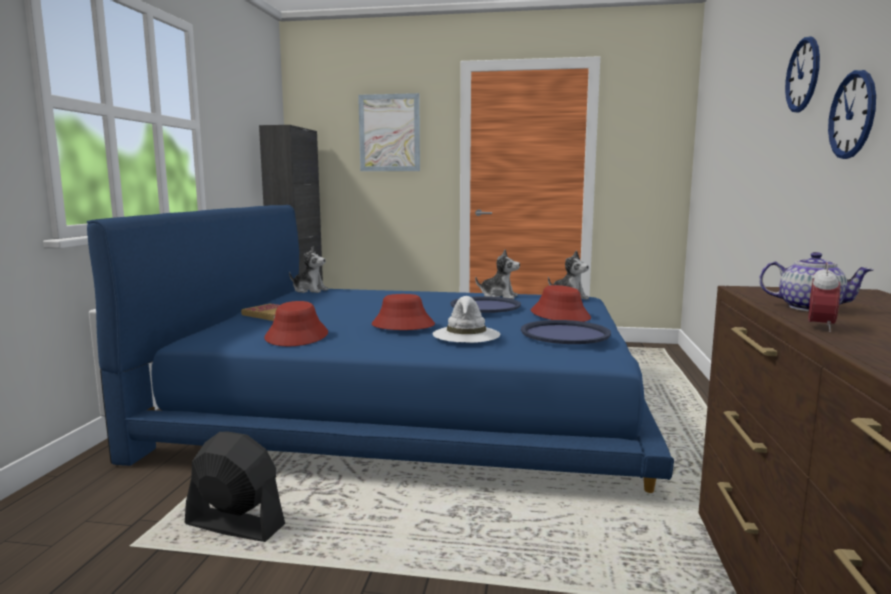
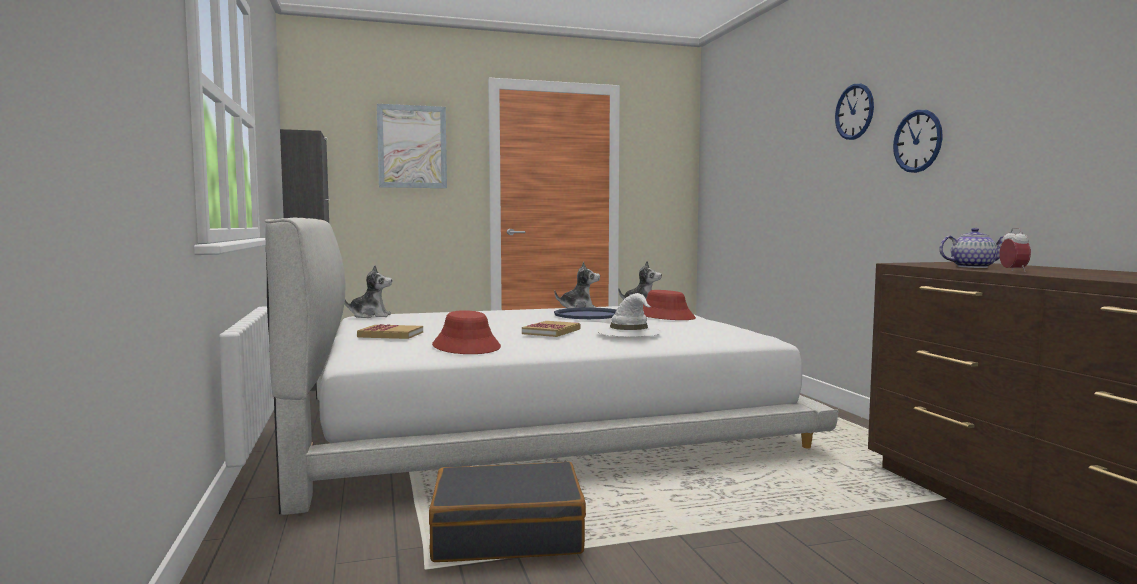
camera: 25 degrees left, 5 degrees down
(234, 525) = (507, 533): black fan -> black suitcase
(402, 325) = (551, 331): red hat -> book
(412, 405) = (532, 421): blue bed -> white bed
(565, 333) = (707, 325): blue tray -> none

